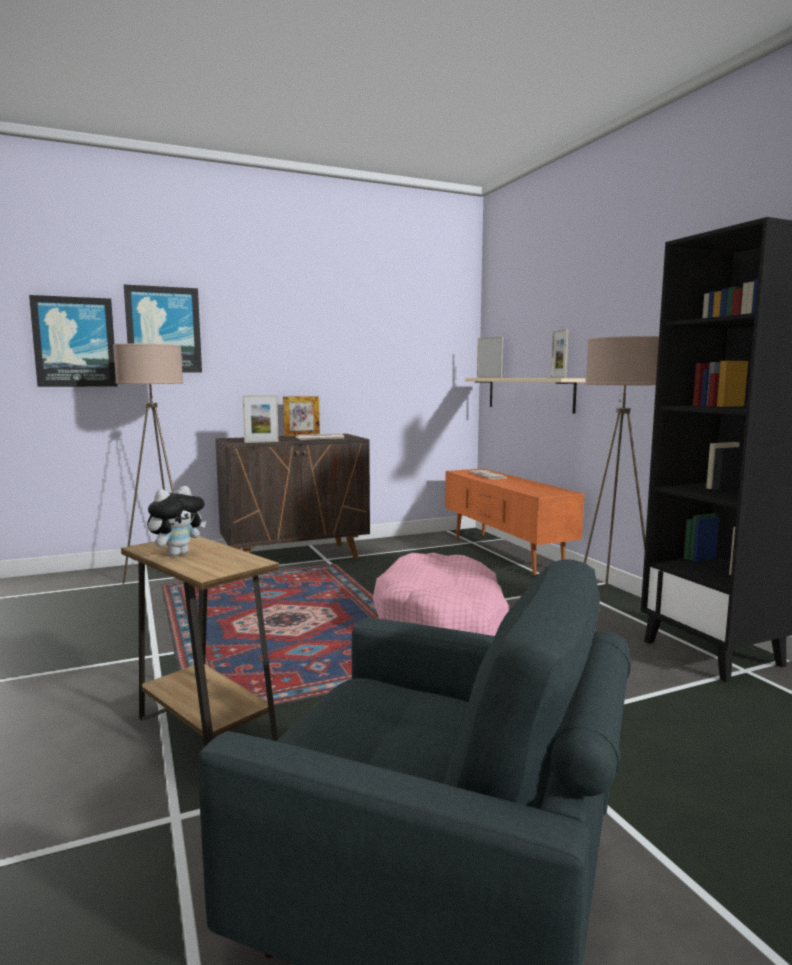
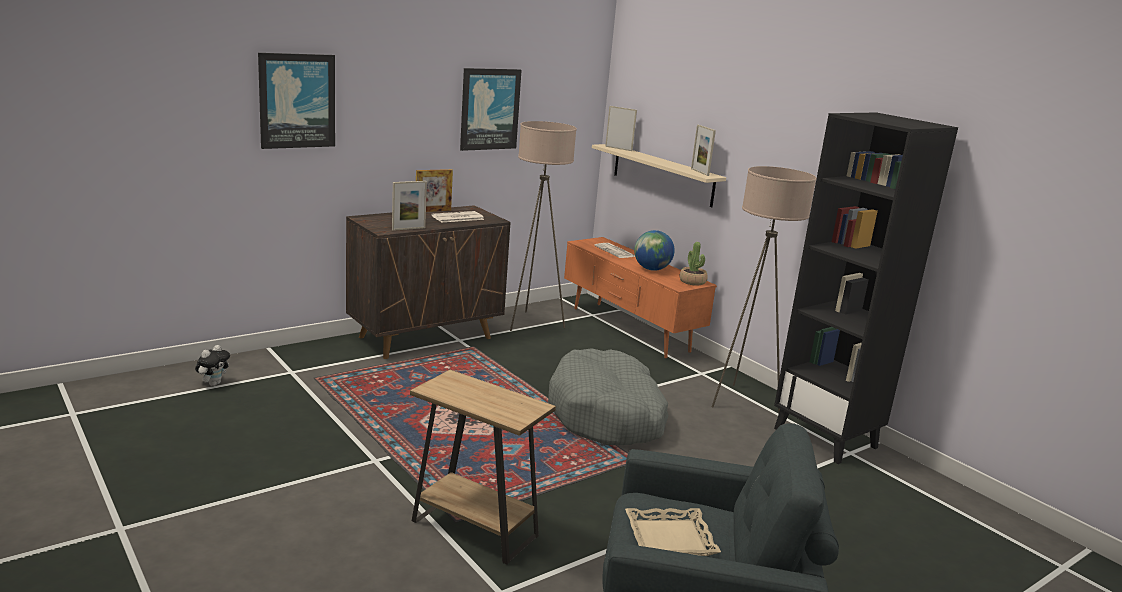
camera: 15 degrees left, 10 degrees up
(75, 342) = (205, 117): picture -> picture (489, 109)
(162, 576) = (304, 366): beige floor lamp -> beige floor lamp (533, 323)
(177, 554) = (467, 397): plush toy -> plush toy (213, 383)
(365, 739) = (670, 538): none -> beige tray
(442, 622) = (607, 415): pink dog bed -> grey dog bed
(518, 485) = (651, 269): none -> globe
(558, 492) = (692, 281): none -> potted plant

